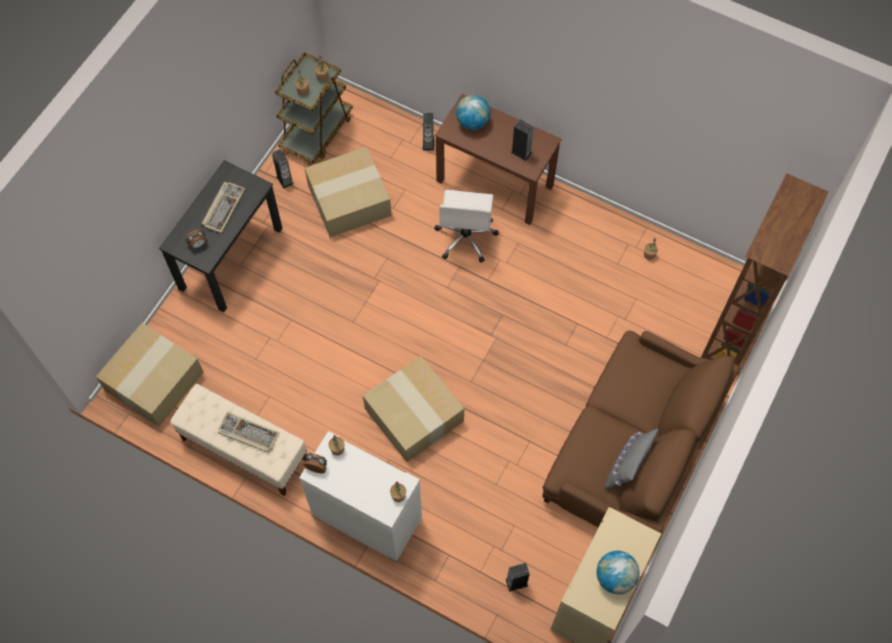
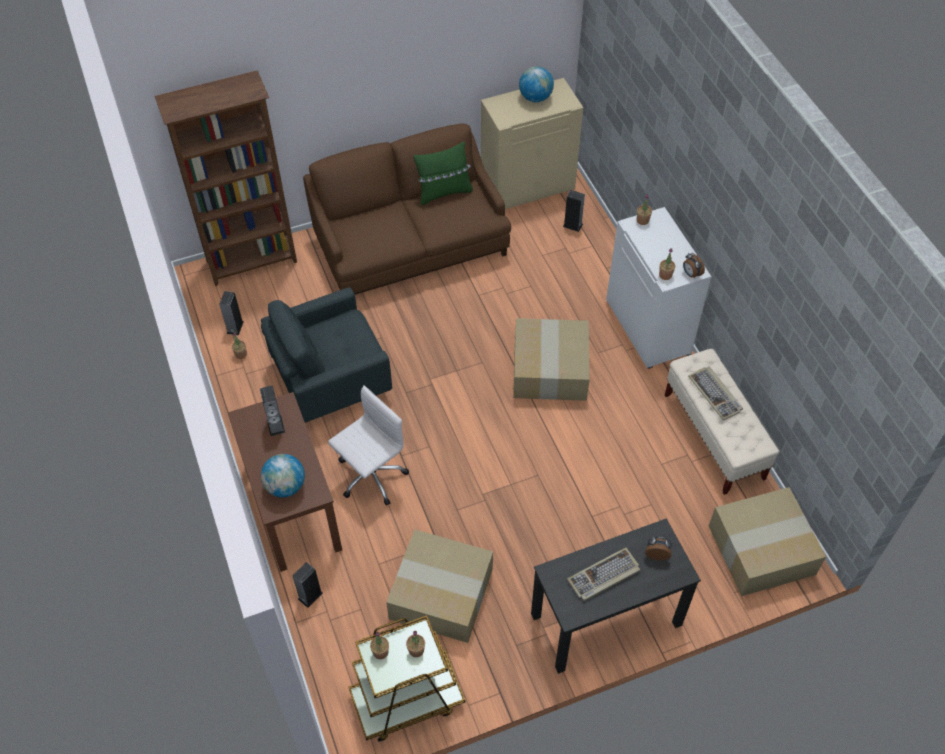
camera: 140 degrees left, 10 degrees down
(284, 180) = (486, 667): speaker -> speaker (235, 327)
(565, 283) = (330, 379): none -> grey armchair
(626, 468) = (444, 192): grey pillow -> green pillow

